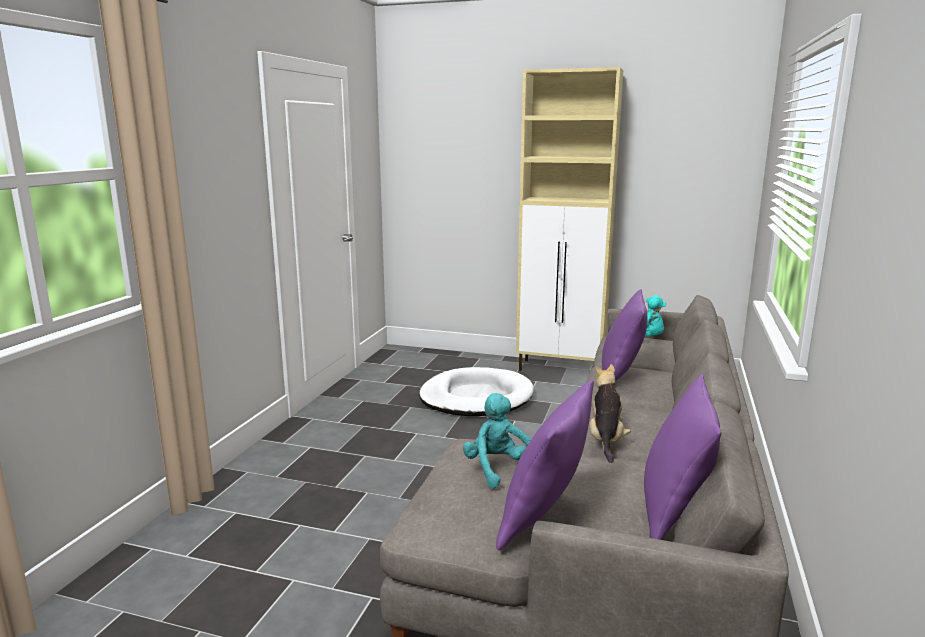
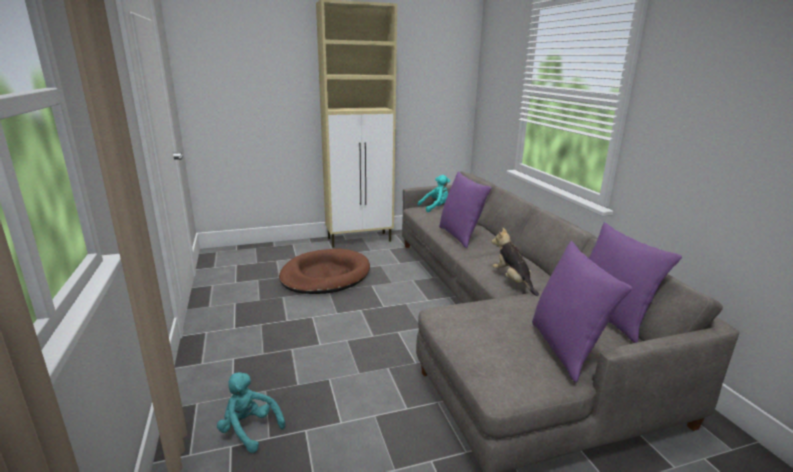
camera: 35 degrees left, 5 degrees up
(476, 397) = (325, 275): white dog bed -> brown dog bed
(498, 469) = (491, 324): turquoise plush toy -> turquoise plush toy (249, 429)

